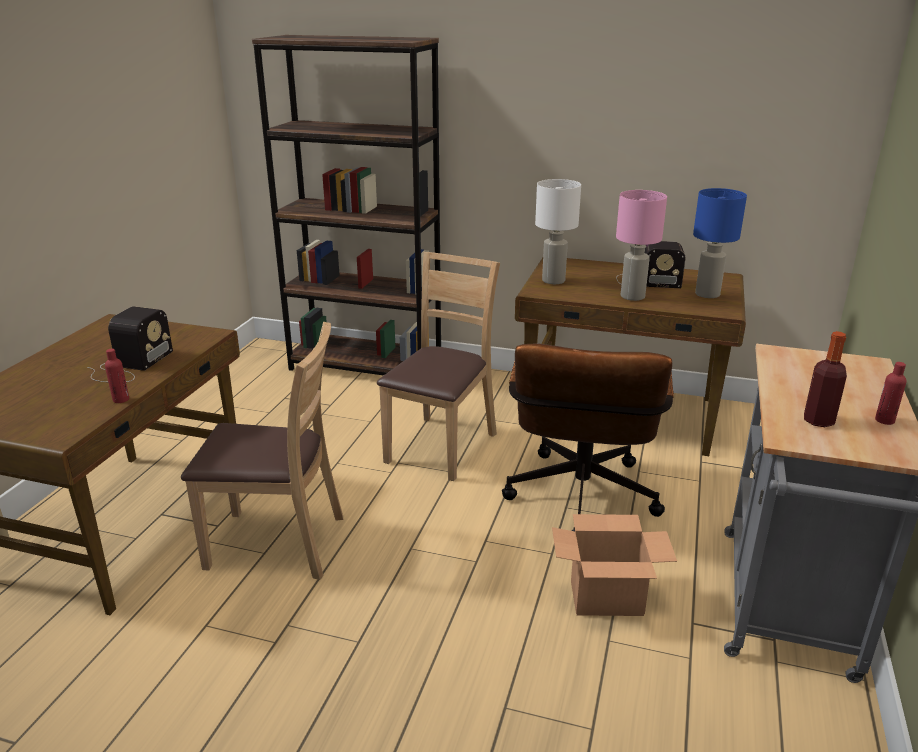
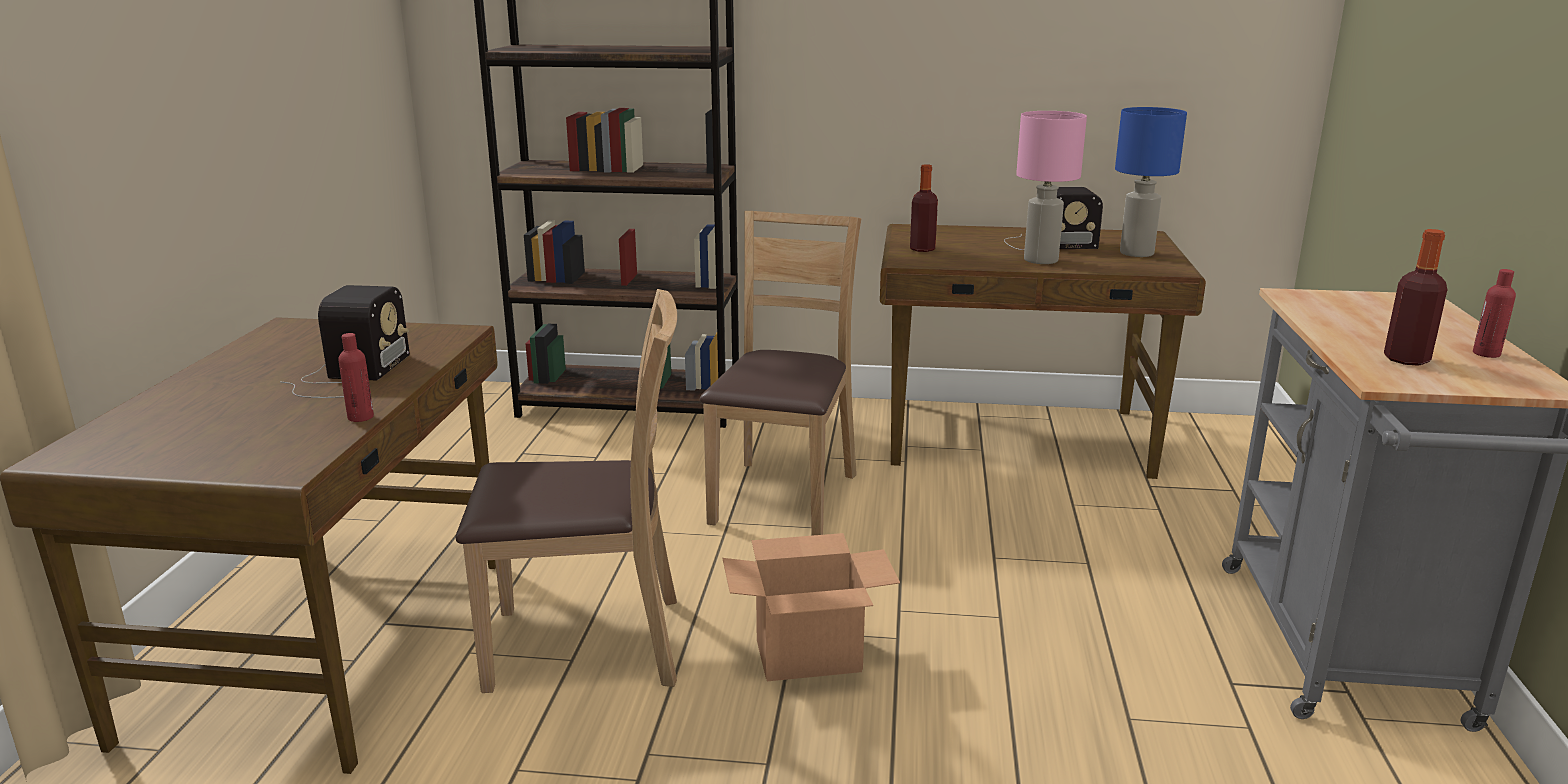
camera: 10 degrees left, 5 degrees down
(553, 281) = (922, 249): white table lamp -> bottle
(580, 502) = (1010, 549): brown office chair -> none
(607, 598) = (1102, 665): cardboard box -> cardboard box (809, 656)

